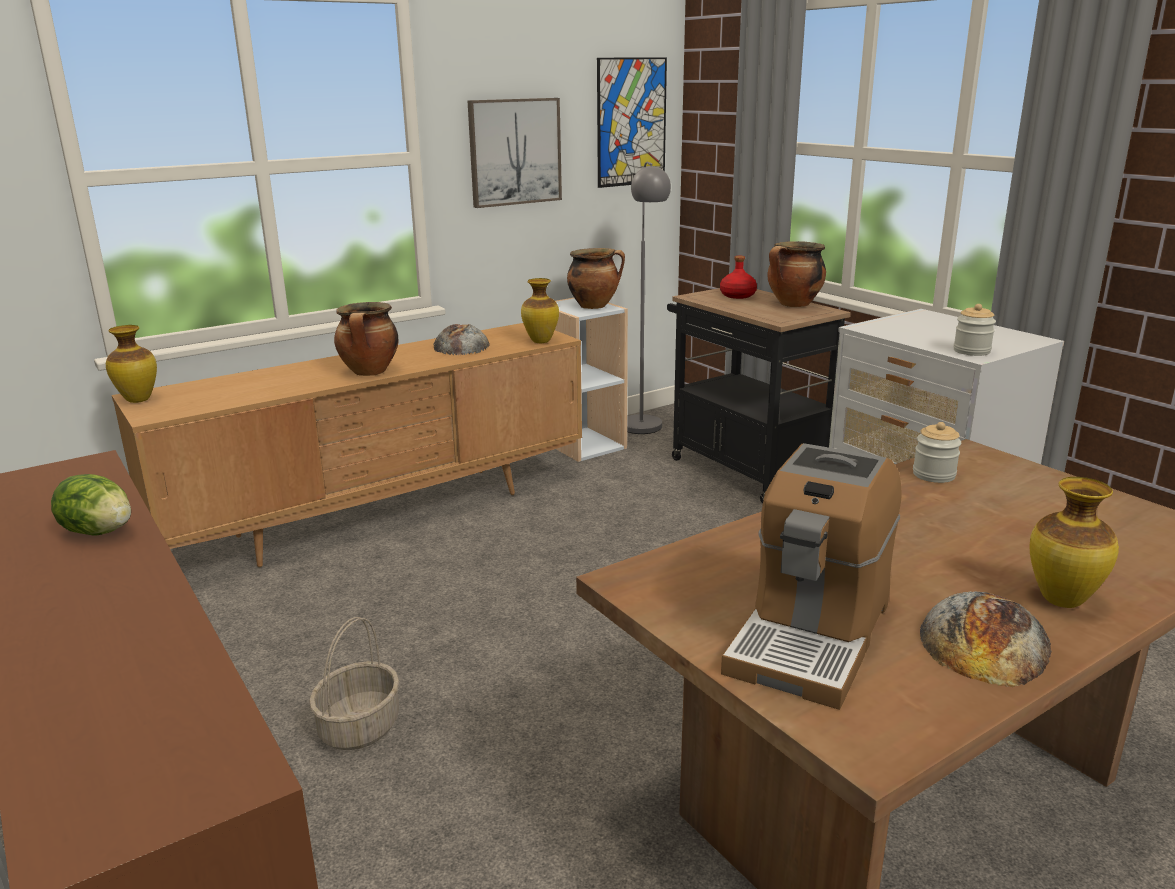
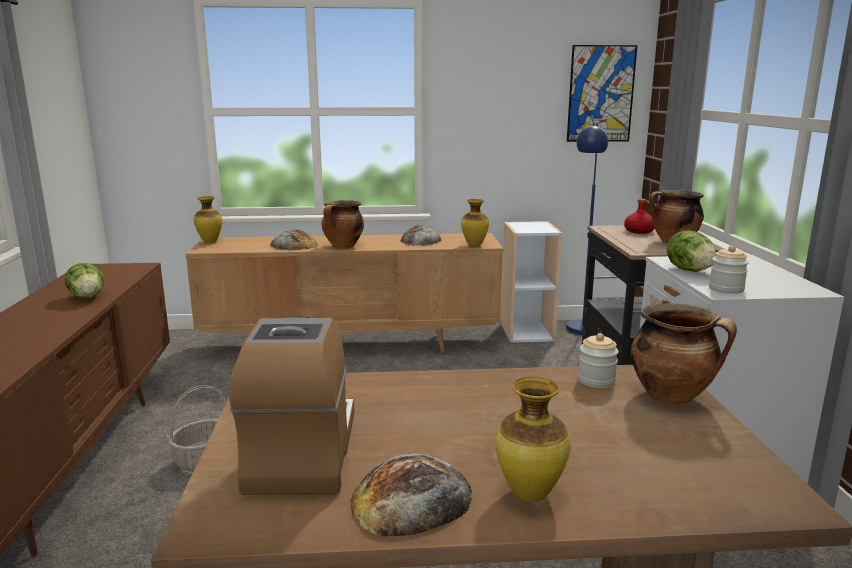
camera: 30 degrees right, 5 degrees down
(290, 382) = (293, 244): none -> bread
(514, 152) = (497, 111): picture -> none
(595, 306) = (541, 228): cooking pot -> cooking pot (673, 396)
(644, 431) = (581, 332): grey floor lamp -> blue floor lamp
(810, 635) = (302, 452): coffee machine -> coffee machine turned 120 degrees clockwise
(906, 336) = (690, 270): none -> lettuce

